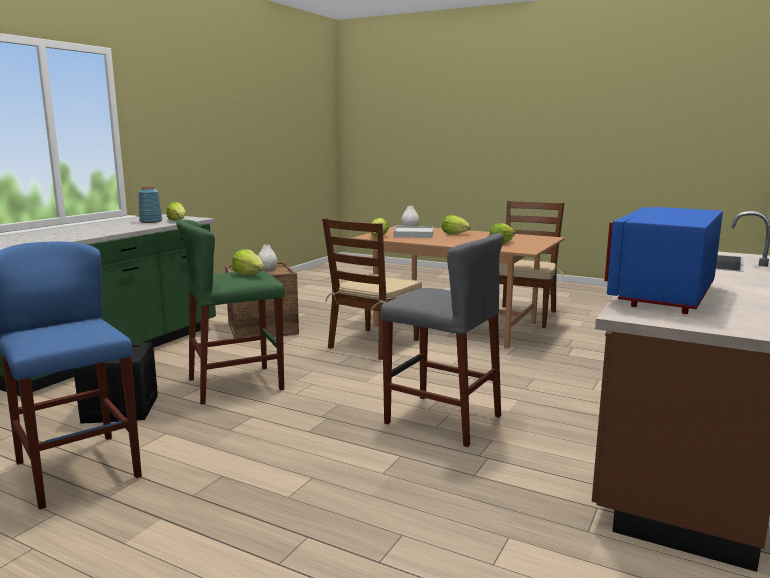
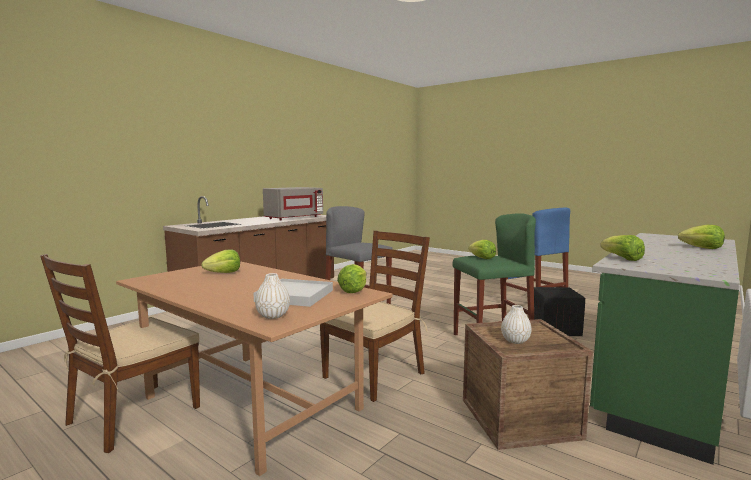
camera: 170 degrees left, 5 degrees down
(150, 221) = (659, 259): blue vase -> none
(455, 233) = (232, 294): lettuce -> lettuce (702, 248)
(663, 295) = (294, 218): blue microwave -> grey microwave

